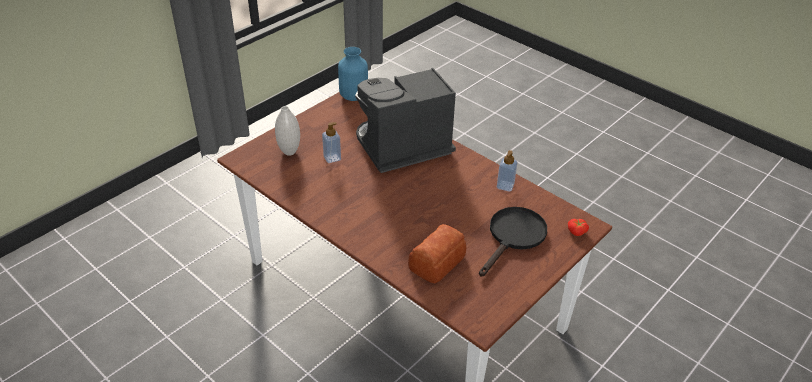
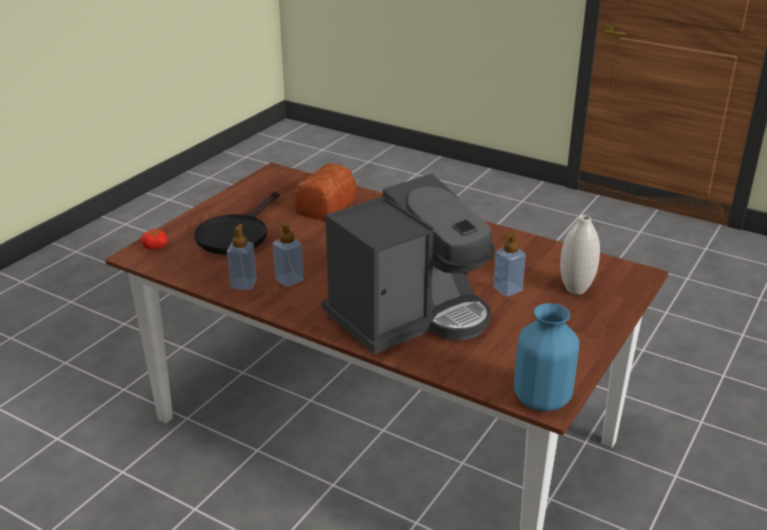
camera: 170 degrees right, 10 degrees down
(473, 185) = (289, 280): none -> soap dispenser

